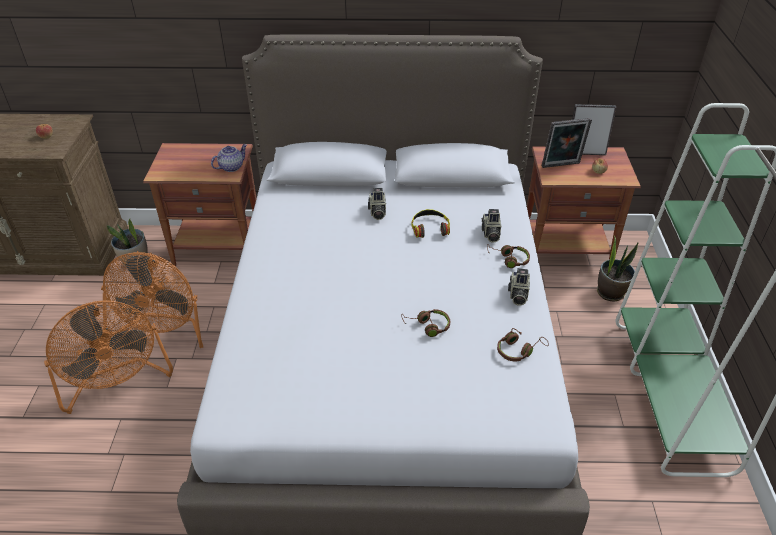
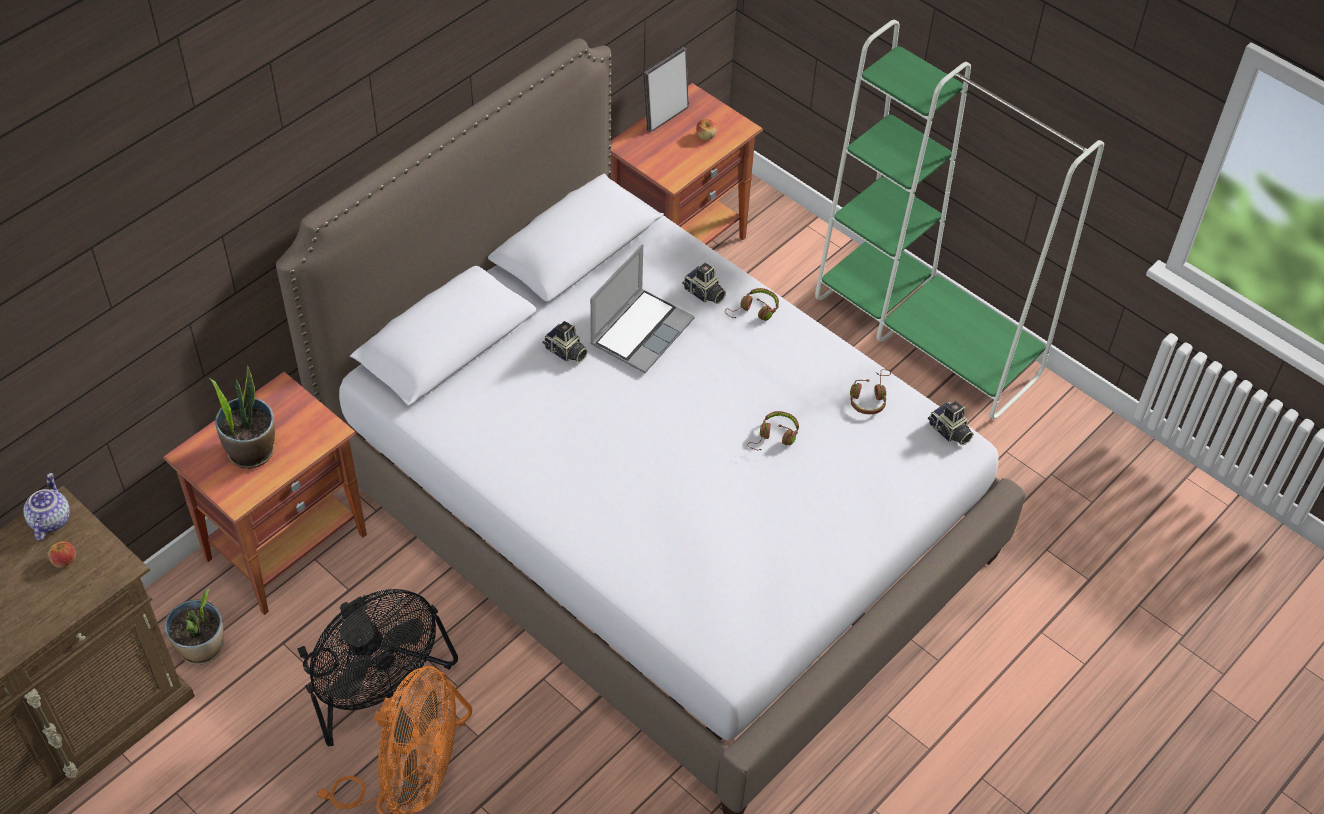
camera: 50 degrees left, 10 degrees up
(162, 327) = (370, 687): orange fan -> black fan
(231, 167) = (313, 420): teapot -> teapot (49, 520)
(430, 228) = (641, 331): headphones -> laptop
(517, 294) = (805, 343): camera -> camera (949, 432)
(561, 166) = (663, 154): picture frame -> none
(610, 292) = (771, 263): potted plant -> potted plant (251, 450)

